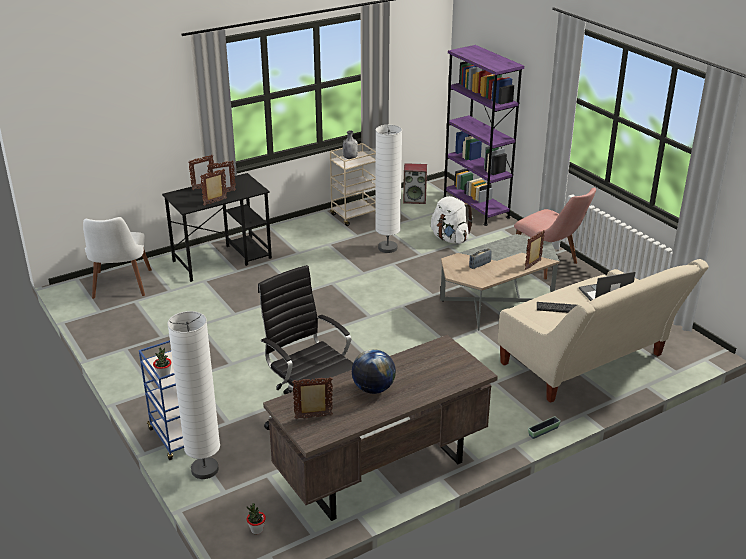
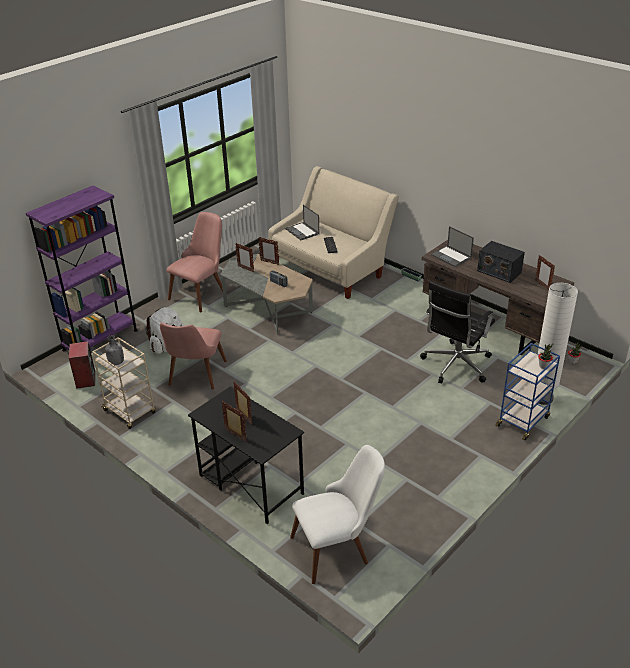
camera: 105 degrees left, 5 degrees up
(215, 202) = (269, 415): picture frame -> picture frame (245, 269)
(373, 389) = (499, 271): globe -> radio
(387, 248) = (195, 378): white floor lamp -> pink chair
(435, 359) = (451, 256): none -> laptop

